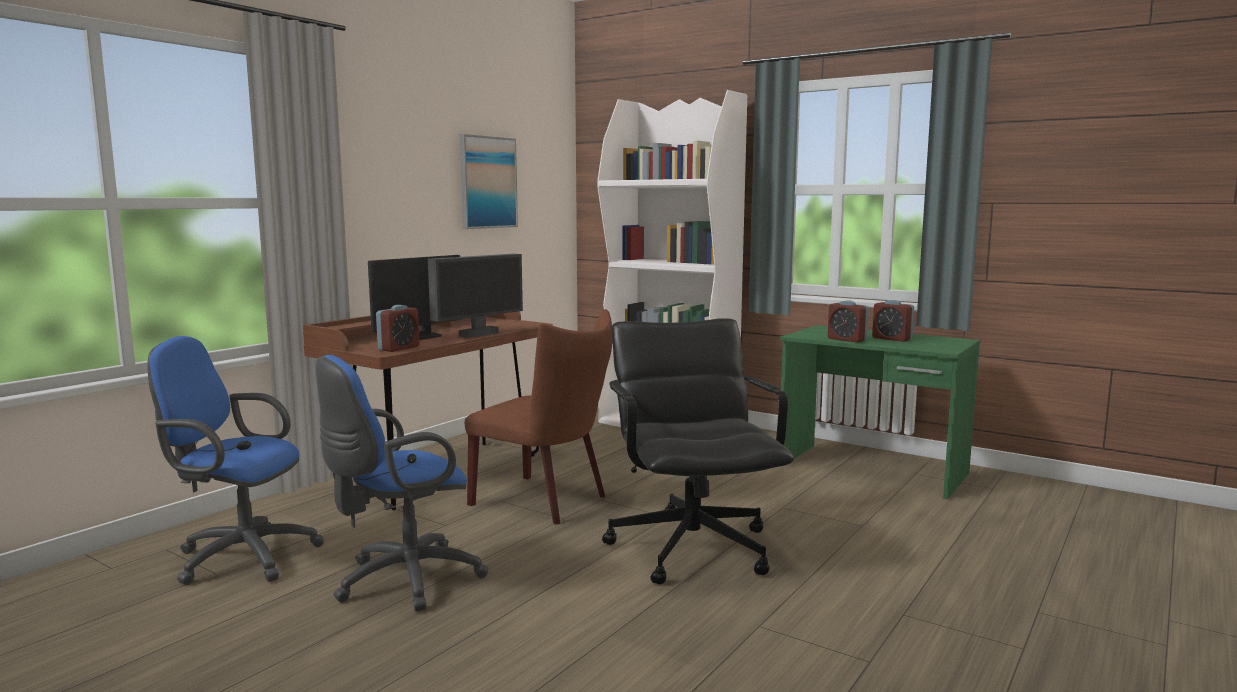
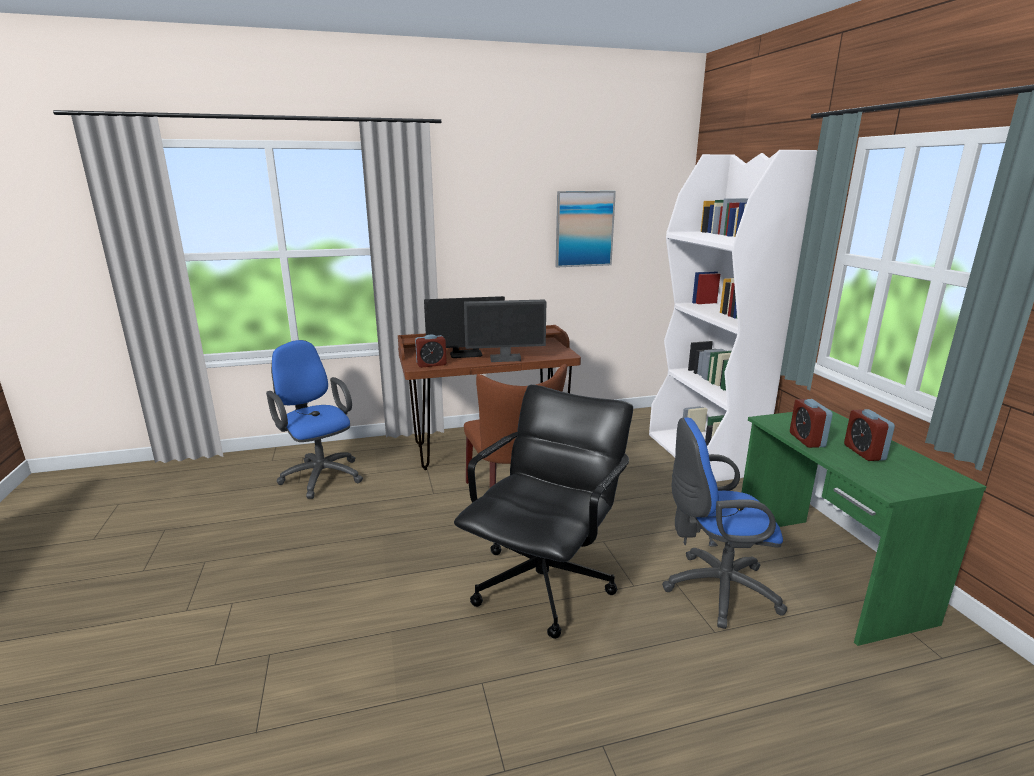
camera: 40 degrees right, 10 degrees up
(401, 581) = (356, 527): blue office chair -> blue office chair (714, 589)

